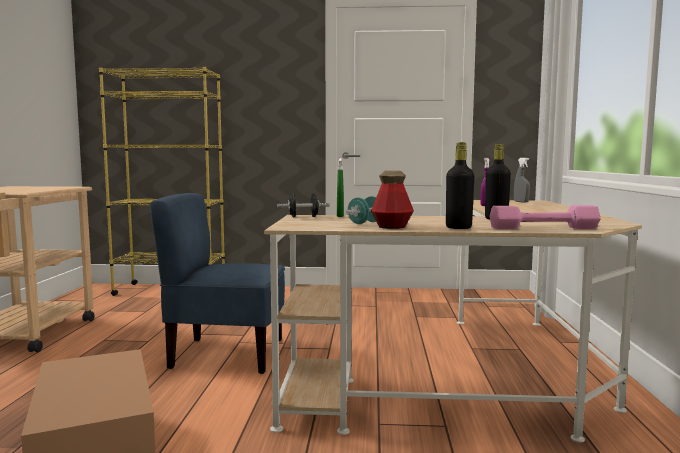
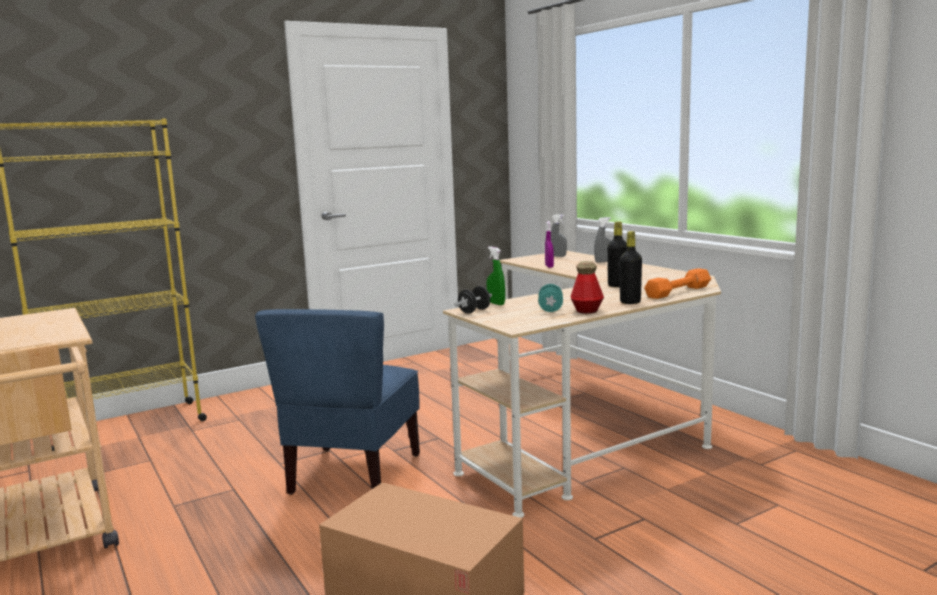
camera: 35 degrees left, 5 degrees up
(227, 354) = (353, 474): blue chair -> blue chair turned 45 degrees counterclockwise
(543, 228) = (678, 292): pink dumbbell -> orange dumbbell
(551, 207) = (603, 262): none -> grey spray bottle

